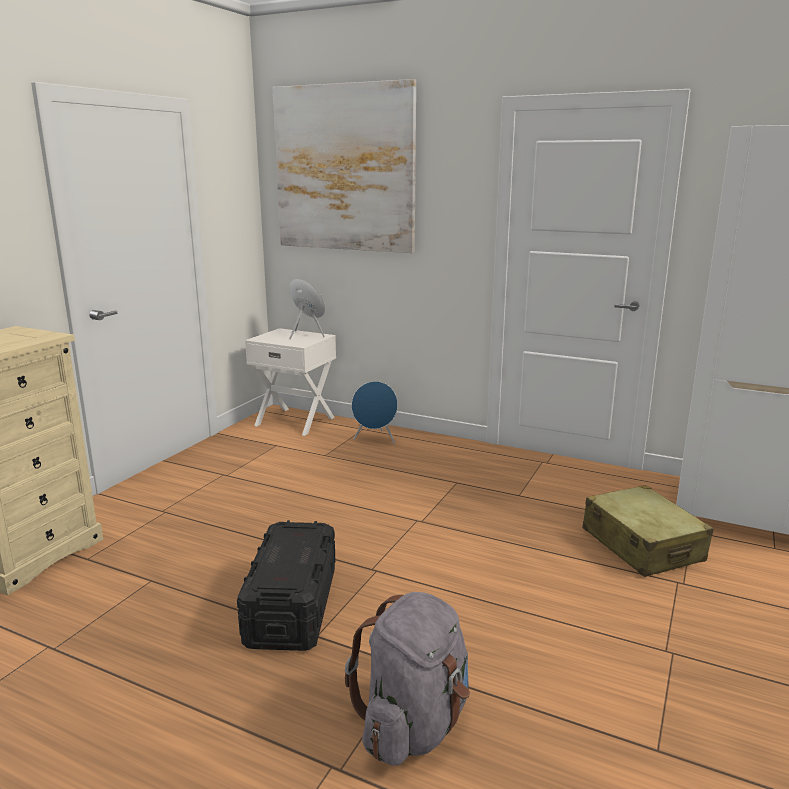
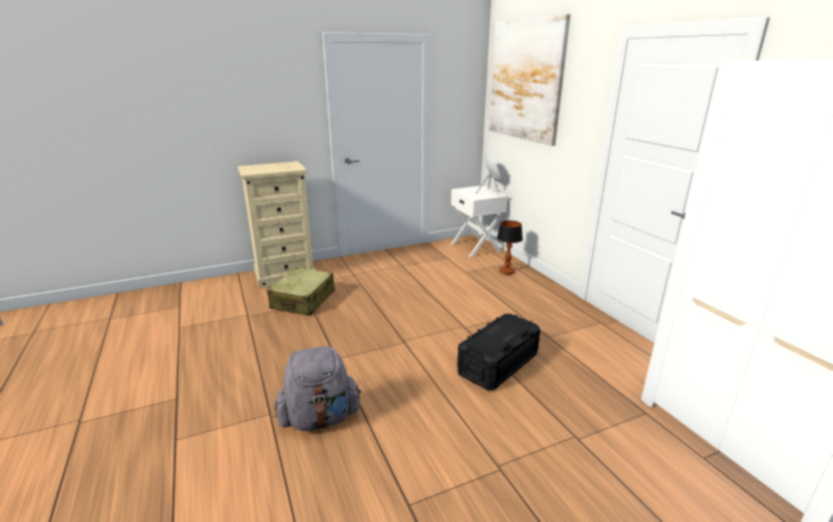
camera: 40 degrees right, 5 degrees up
(291, 606) = (345, 341): black storage box -> black storage box (497, 364)
(375, 439) = (507, 272): blue speaker -> table lamp
(642, 545) = (587, 403): beige suitcase -> beige suitcase (303, 300)

